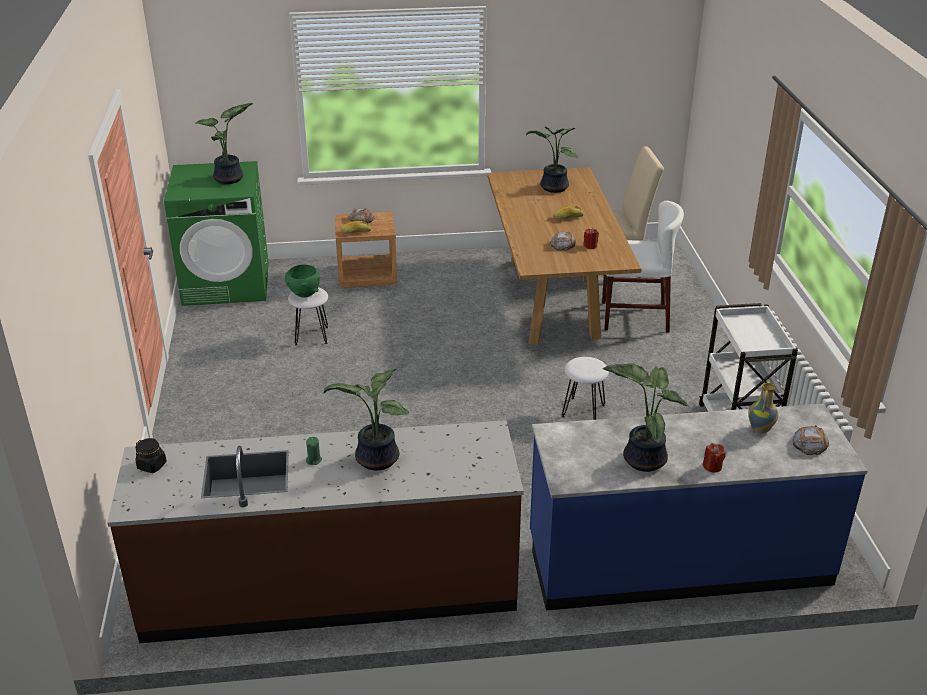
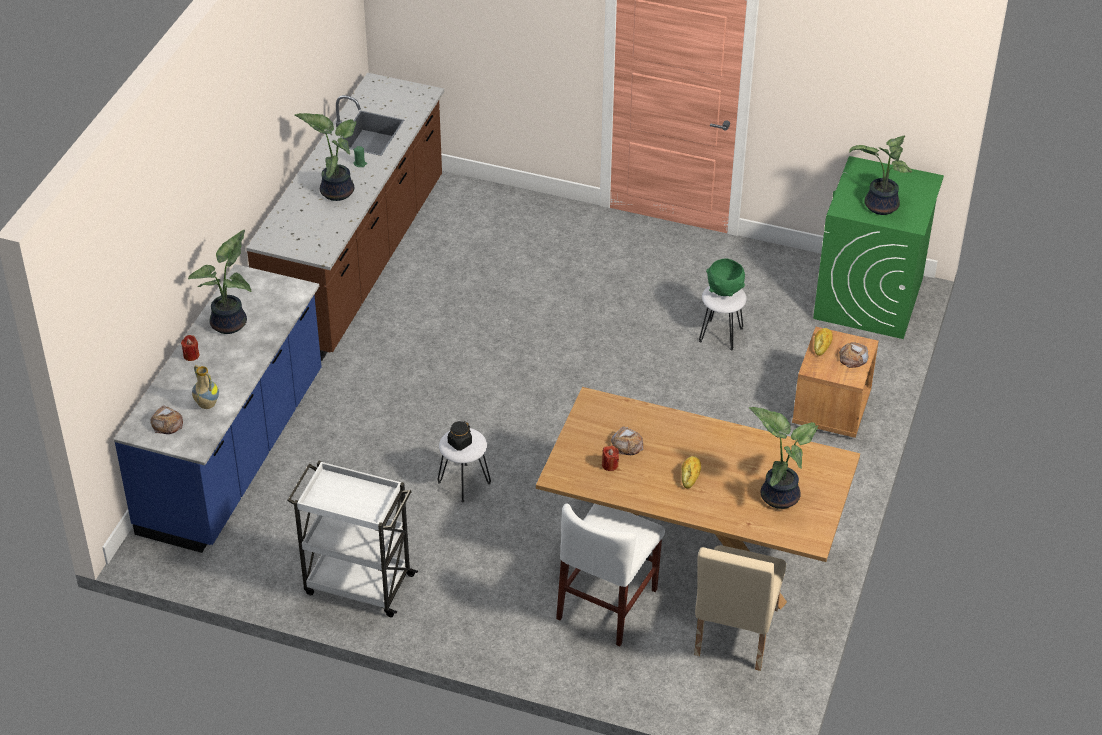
camera: 115 degrees right, 10 degrees up
(152, 465) = (412, 96): black jar -> black jar (459, 443)

